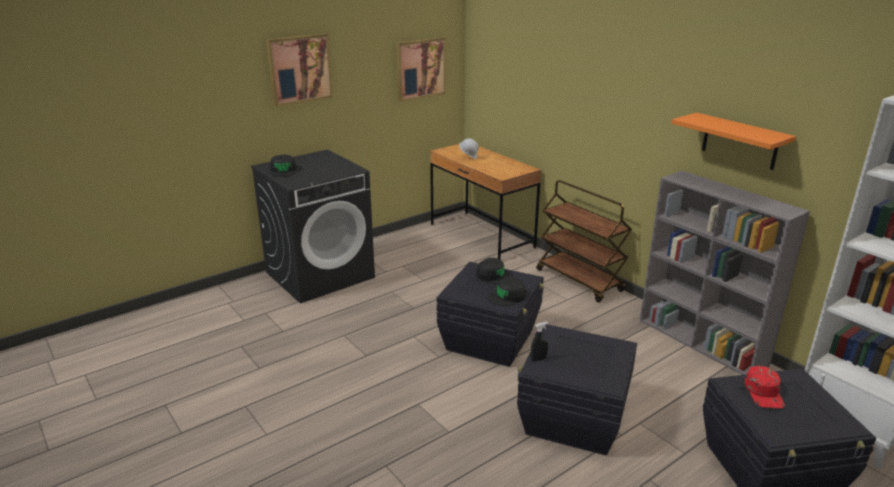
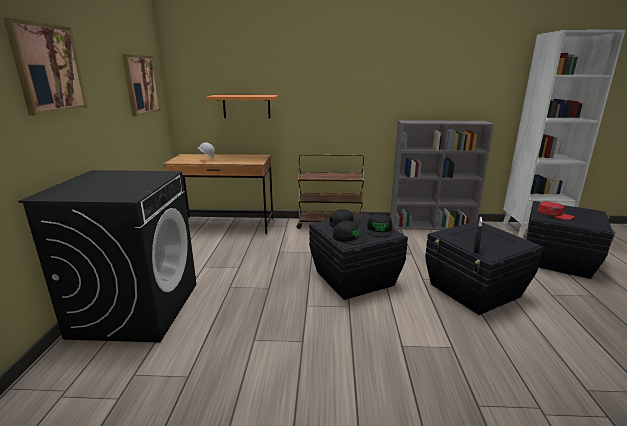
camera: 50 degrees left, 5 degrees down
(283, 171) = (83, 193): black cap -> black cap (349, 237)
(740, 141) = (434, 91): orange shelf -> orange shelf (246, 106)

